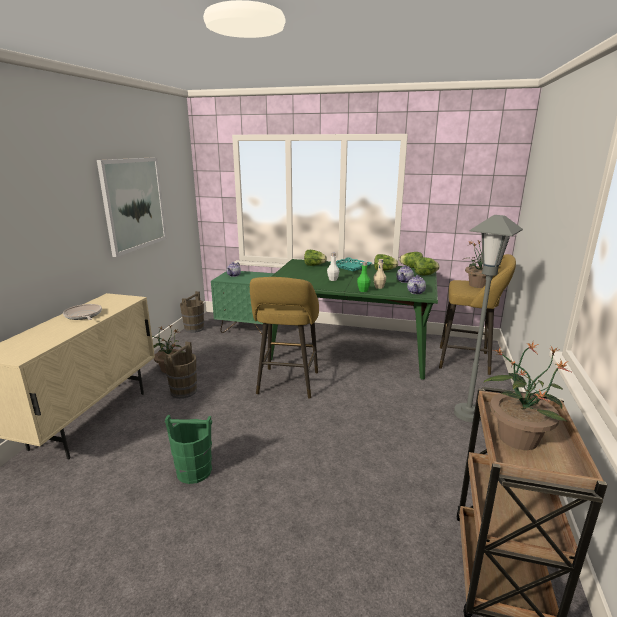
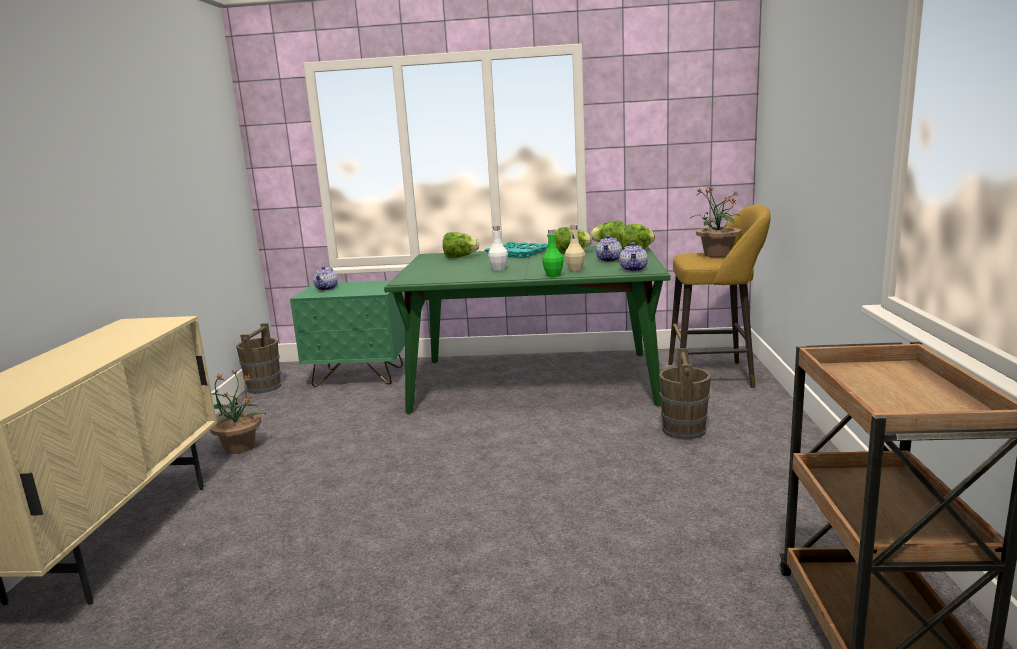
camera: 10 degrees left, 5 degrees down
(83, 315) = (93, 348): frying pan -> none
(134, 204) = (154, 170): picture -> none
(184, 391) = (276, 474): brown bucket -> brown bucket (684, 430)
(194, 471) = (333, 583): green bucket -> none
(287, 385) = (450, 441): yellow stool -> none
(468, 414) = (743, 439): grey floor lamp -> none
(517, 437) = (881, 392): potted plant -> none

